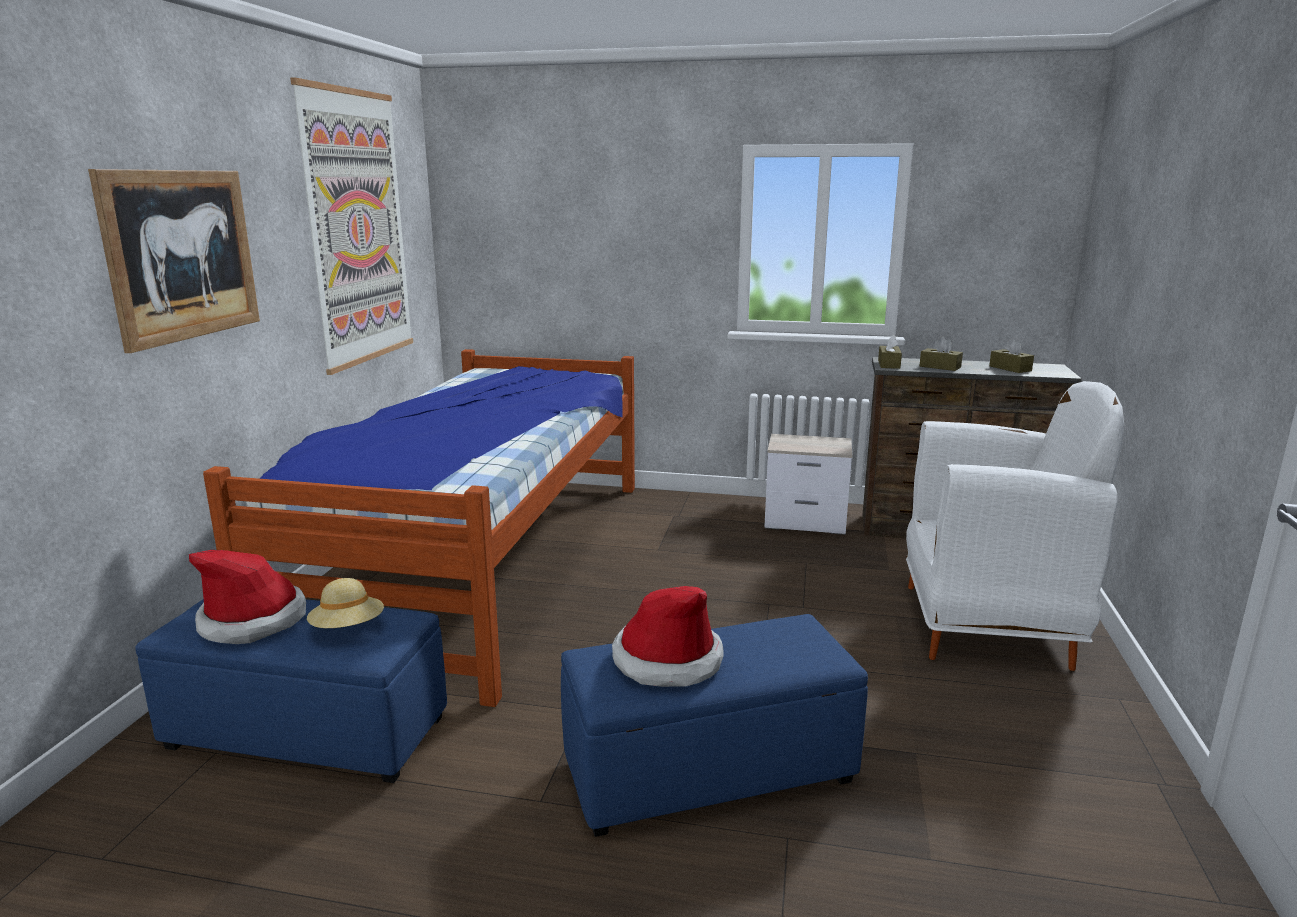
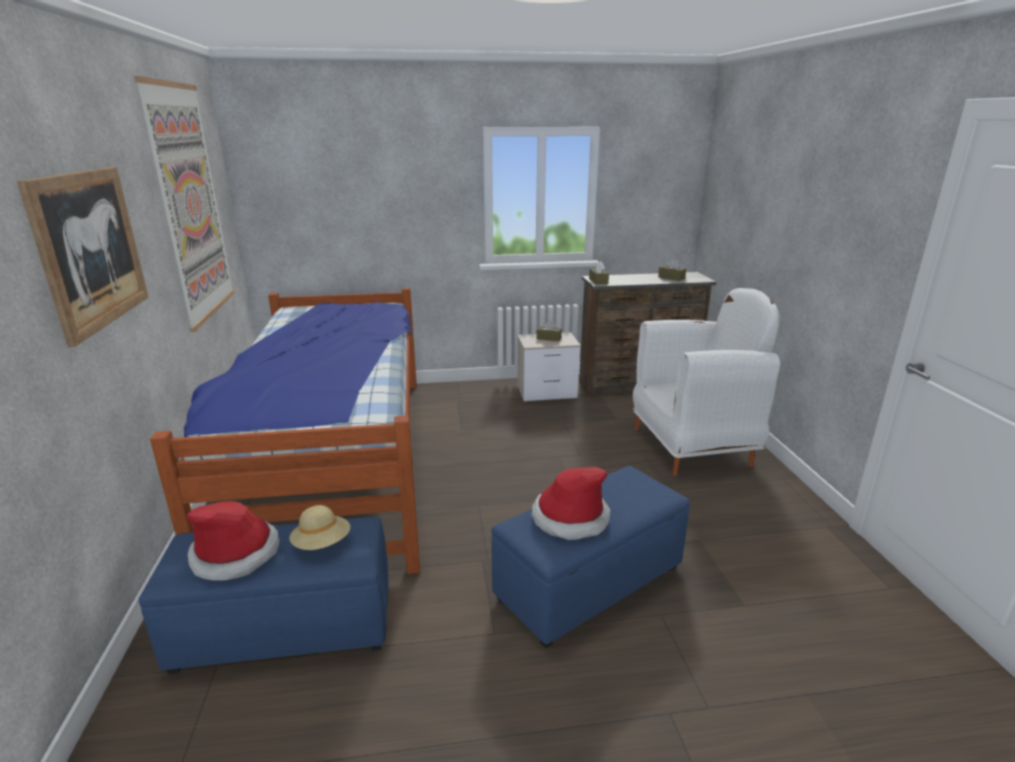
camera: 20 degrees left, 5 degrees up
(940, 367) = (630, 280): brown tissue box -> brown tissue box (548, 338)

